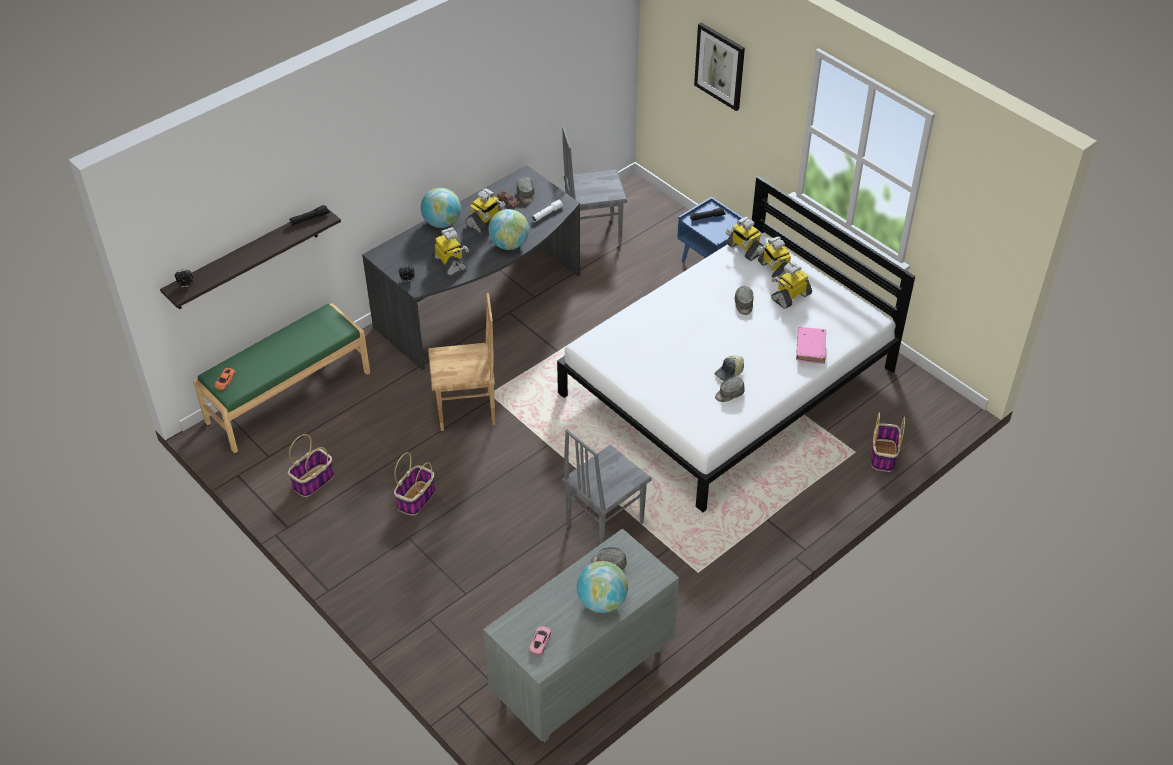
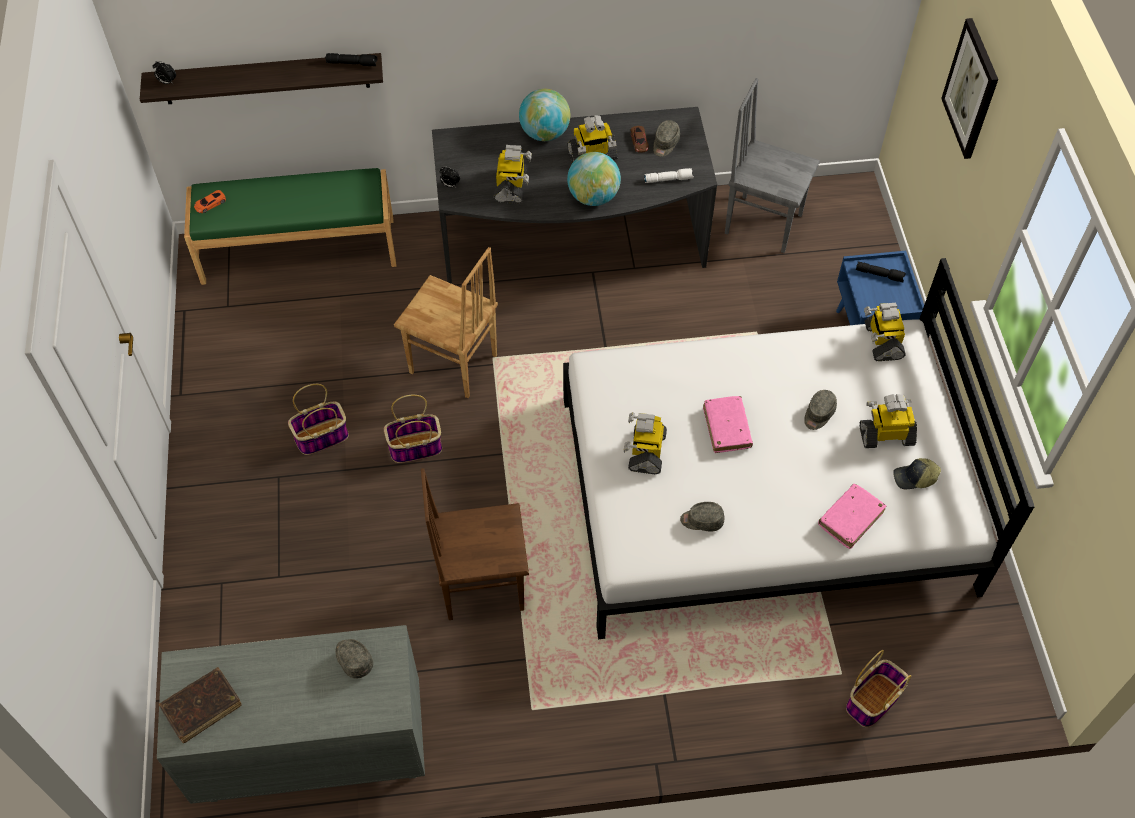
camera: 35 degrees right, 10 degrees up
(313, 482) = (243, 358): basket -> basket (414, 448)
(540, 641) = (202, 707): pink toy car -> brown book
(602, 601) = (305, 702): globe -> none
(603, 523) = (482, 584): grey chair -> brown chair
(698, 338) = (727, 428): none -> pink book
(729, 372) = (726, 493): cap -> cap (914, 478)
(774, 269) = (897, 388): toy robot -> toy robot (646, 451)

